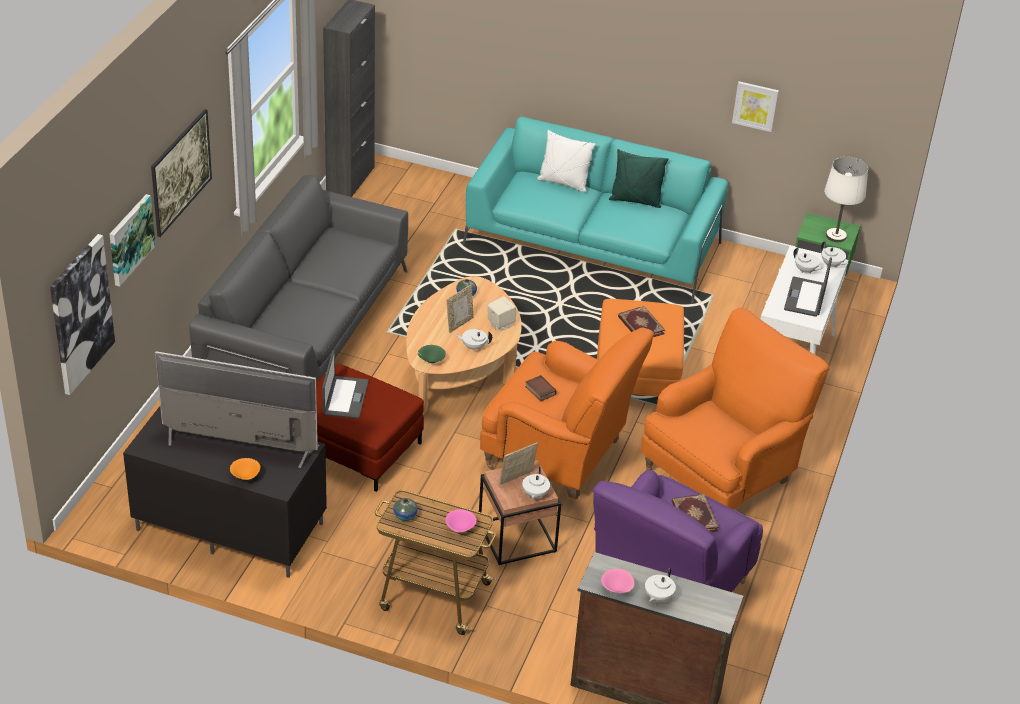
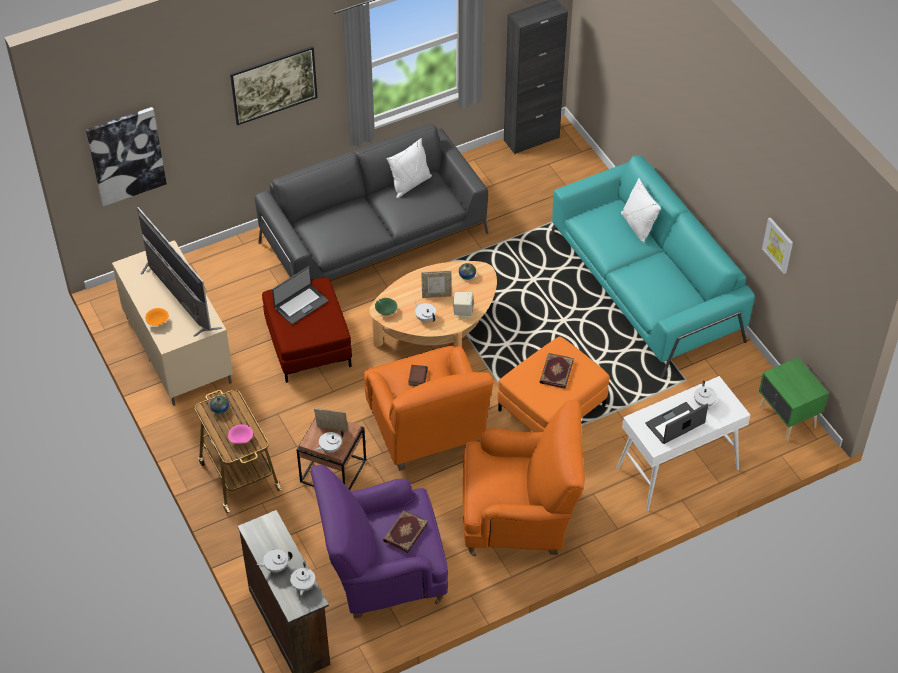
camera: 45 degrees right, 10 degrees up
(130, 239) = (197, 118): picture -> none
(228, 527) = (176, 349): black tv stand -> beige tv stand
(323, 246) = (410, 184): none -> white pillow
(617, 589) = (258, 544): pink bowl -> none
(635, 200) = (674, 271): green pillow -> none
(831, 265) = (731, 410): white teapot -> white teapot (303, 585)
(836, 236) = (796, 390): white table lamp -> none

